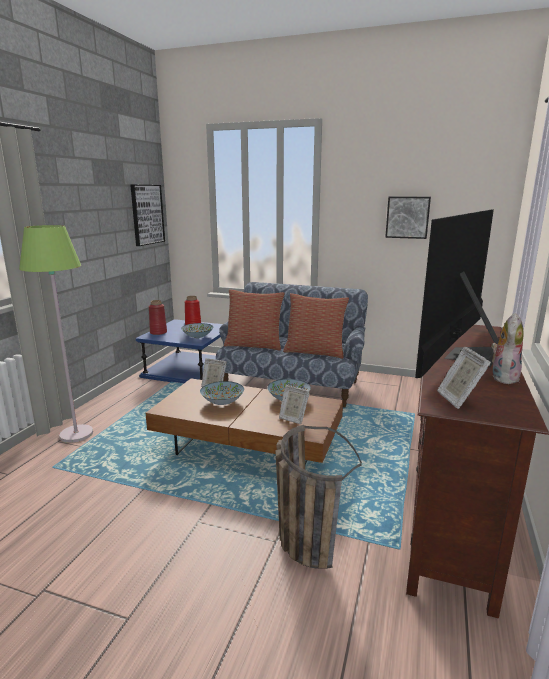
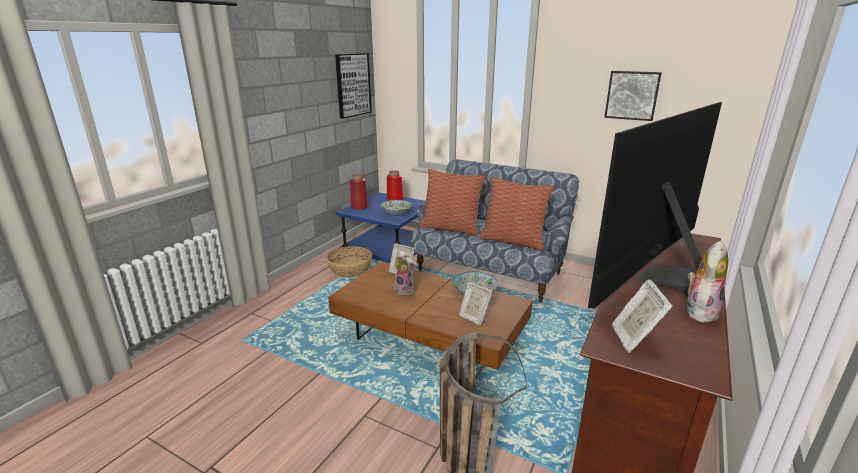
camera: 10 degrees right, 5 degrees up
(76, 434) = (269, 307): green floor lamp -> none
(155, 394) = (350, 270): none -> basket
(222, 402) = (405, 291): bowl -> plush toy

